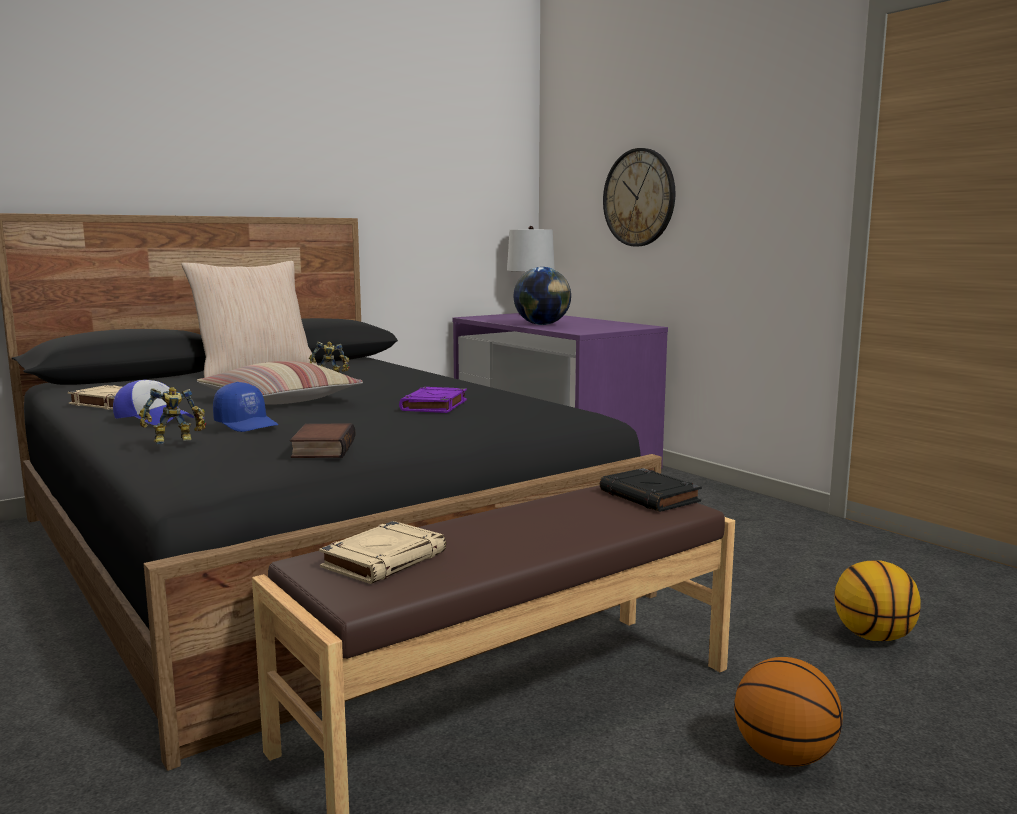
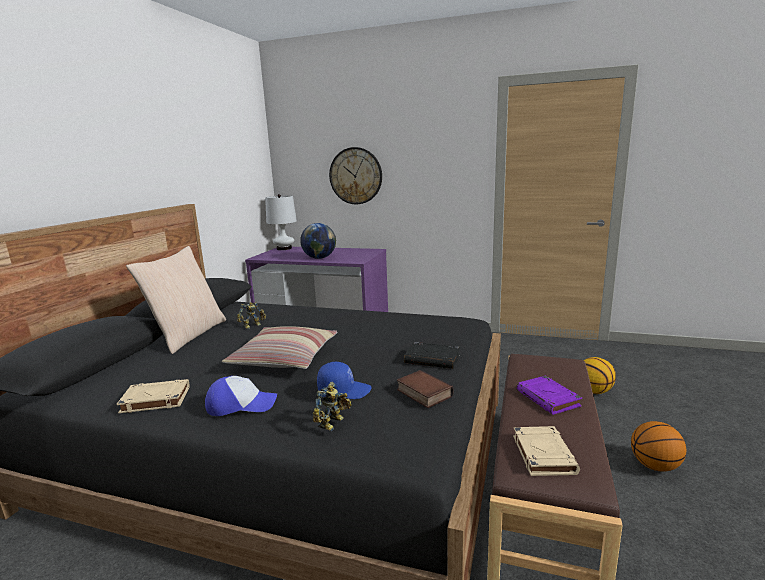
camera: 35 degrees left, 5 degrees up
(434, 406) = (382, 335): purple book -> purple book (548, 399)
(650, 497) = (546, 361): black book -> black book (433, 359)

